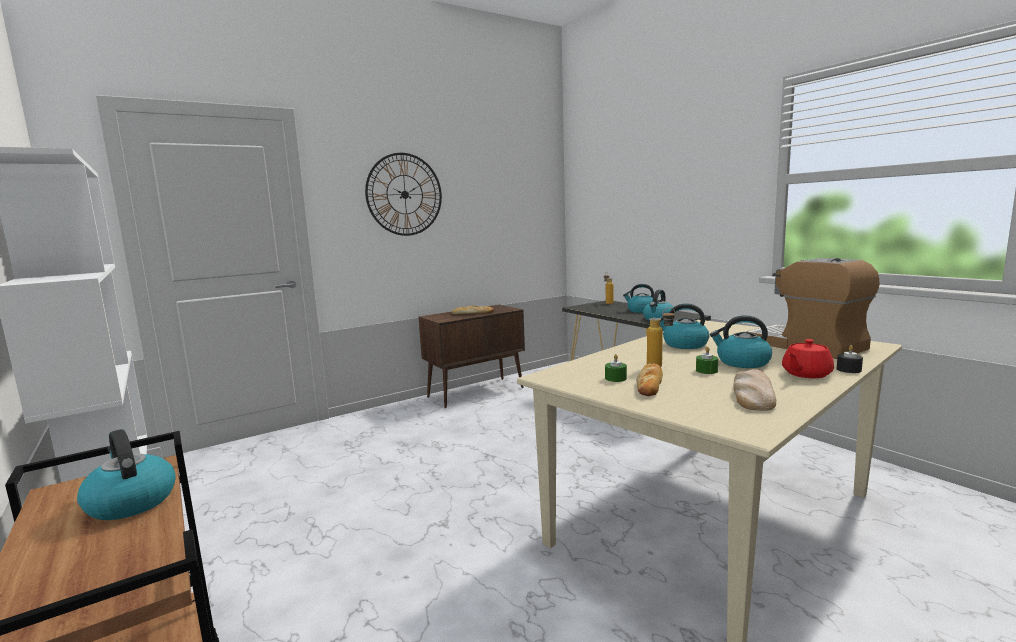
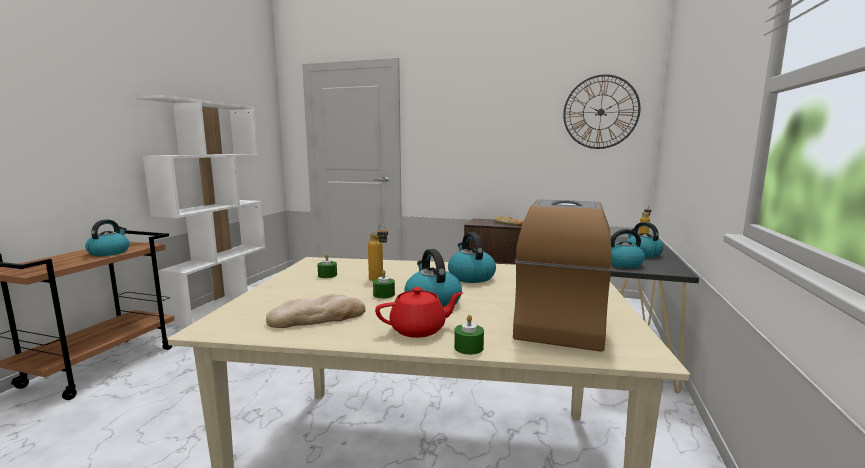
camera: 50 degrees right, 0 degrees up
(404, 194) = (473, 117): wall clock -> wall clock (600, 112)
(650, 384) = (321, 285): bread -> none
(805, 374) = (419, 329): red teapot -> red teapot turned 150 degrees clockwise
(848, 370) = (468, 347): black candle -> green candle

